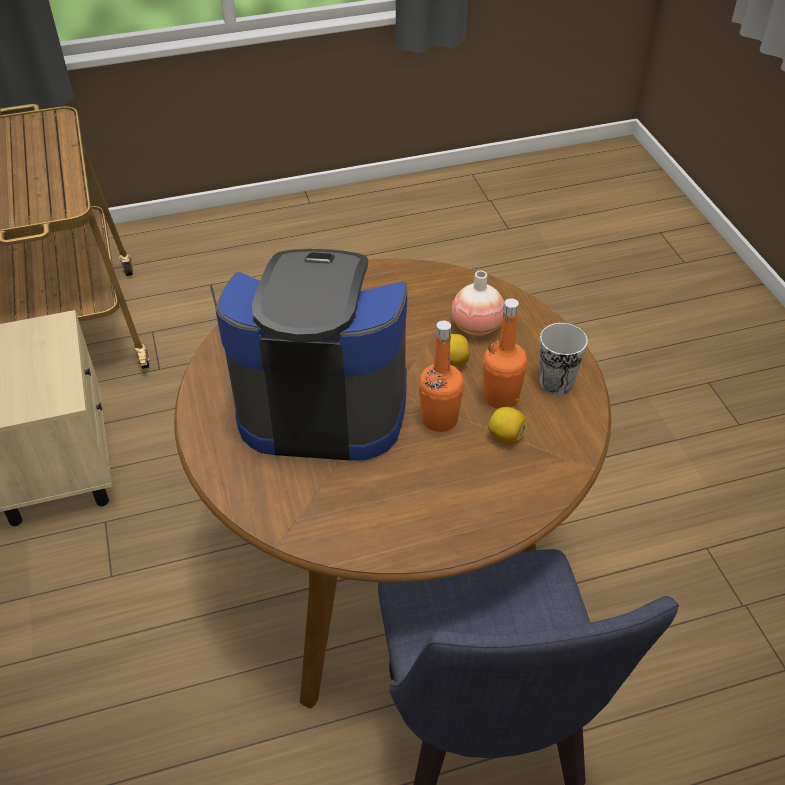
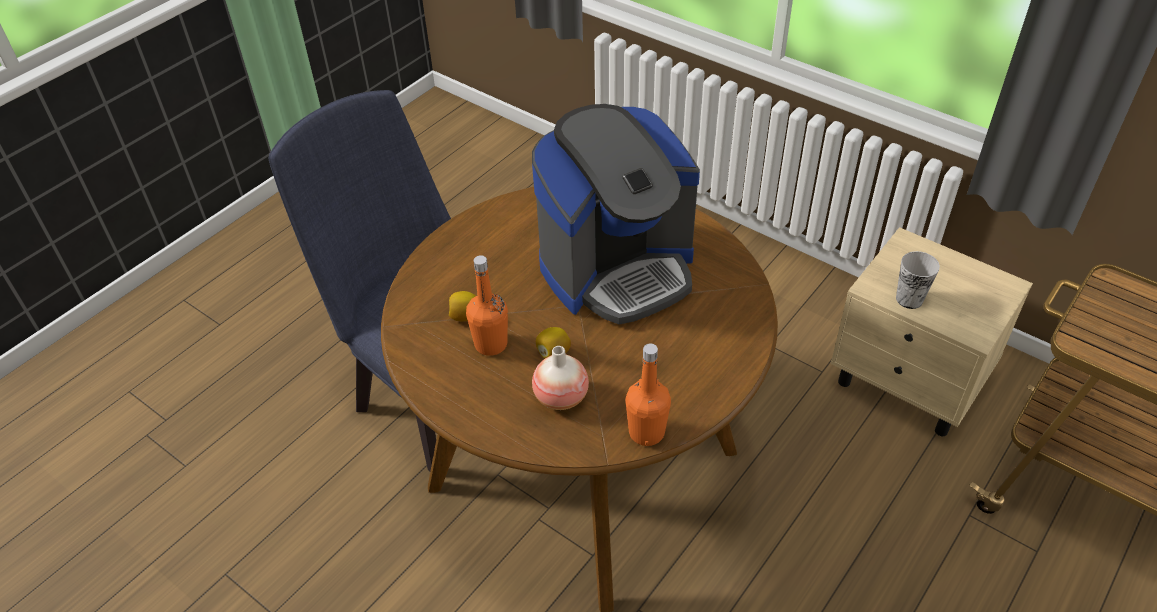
camera: 145 degrees right, 0 degrees up
(439, 419) = (524, 303): orange bottle -> orange bottle (646, 432)
(556, 383) = (454, 380): cup -> cup (909, 299)

